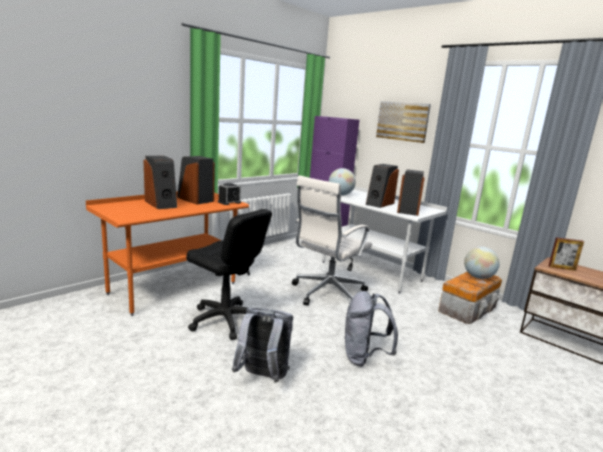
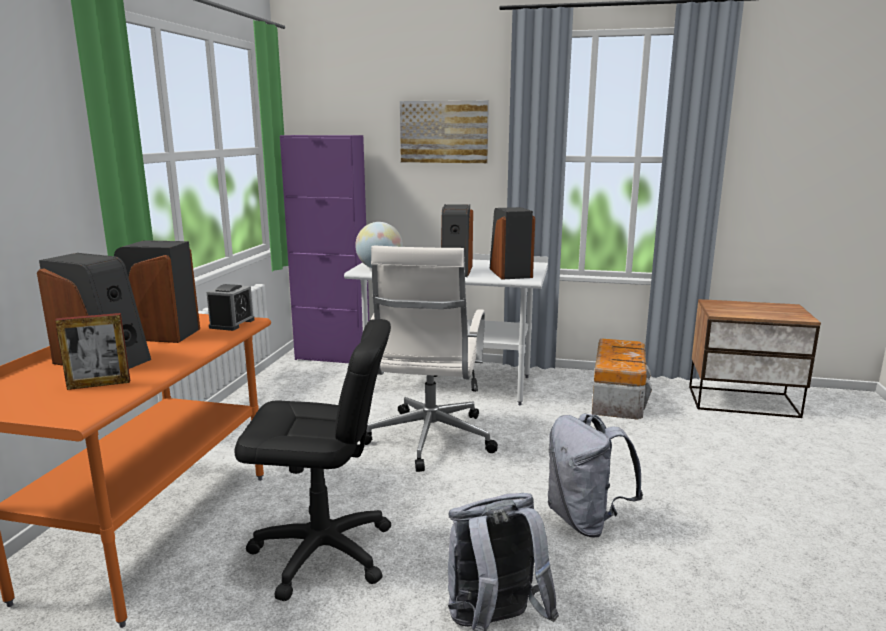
camera: 30 degrees left, 0 degrees up
(478, 277) = (622, 349): globe -> none
(562, 268) = (731, 309): picture frame -> picture frame (99, 384)

